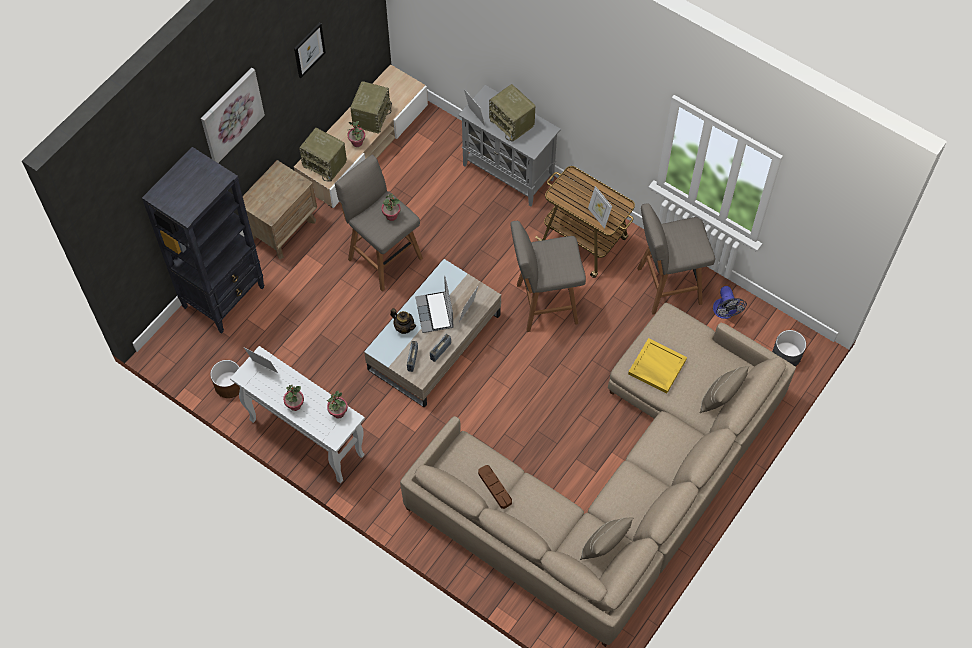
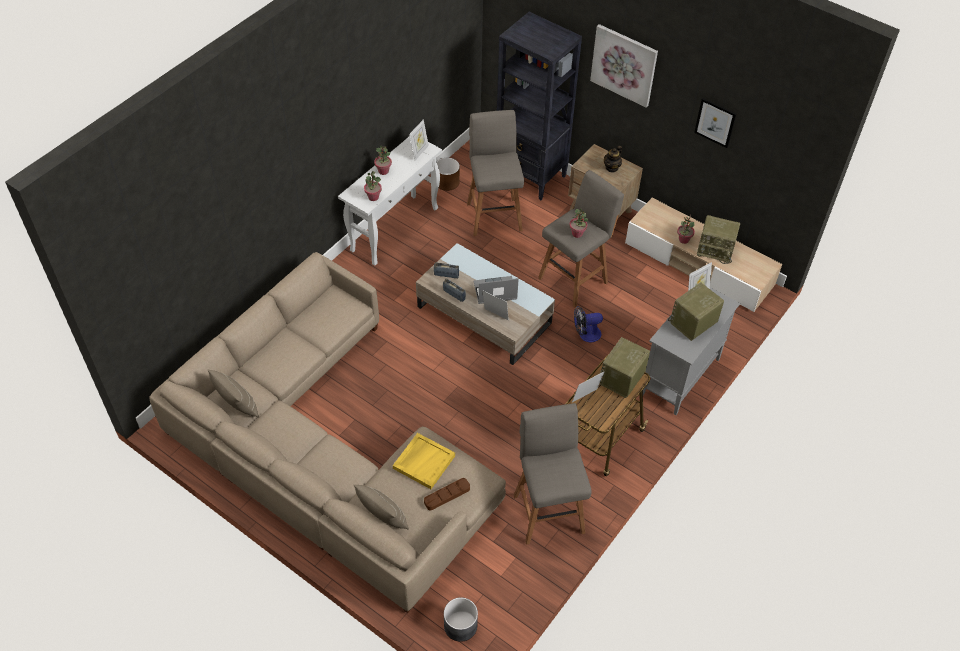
camera: 90 degrees right, 10 degrees down
(325, 164) = (656, 218): radio -> radio (622, 379)
(404, 327) = (480, 269): teapot -> teapot (612, 167)
(495, 487) = (309, 326): brown tray -> brown tray (447, 495)
(544, 304) = (525, 401): grey stool -> grey stool (494, 215)
(725, 312) = (515, 567): fan -> fan (585, 334)

